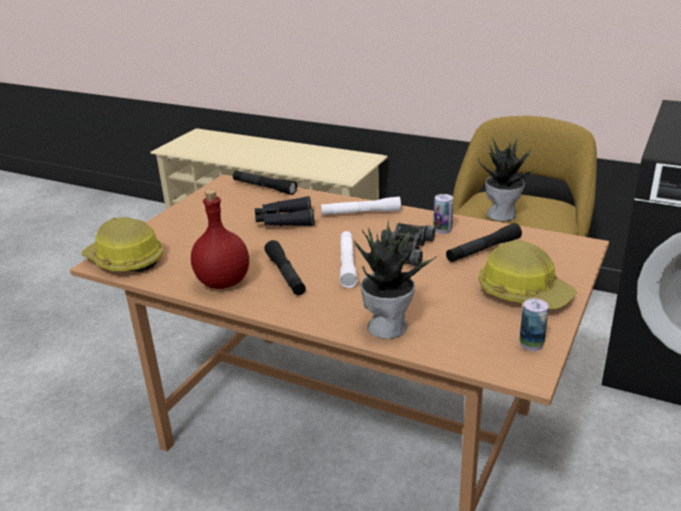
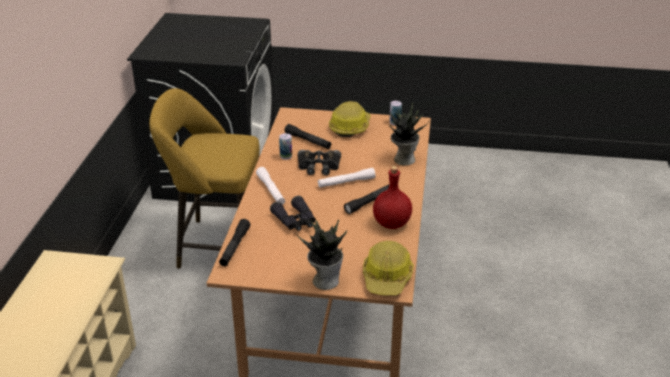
camera: 110 degrees left, 5 degrees up
(502, 214) = (224, 153): potted plant -> potted plant (325, 280)

